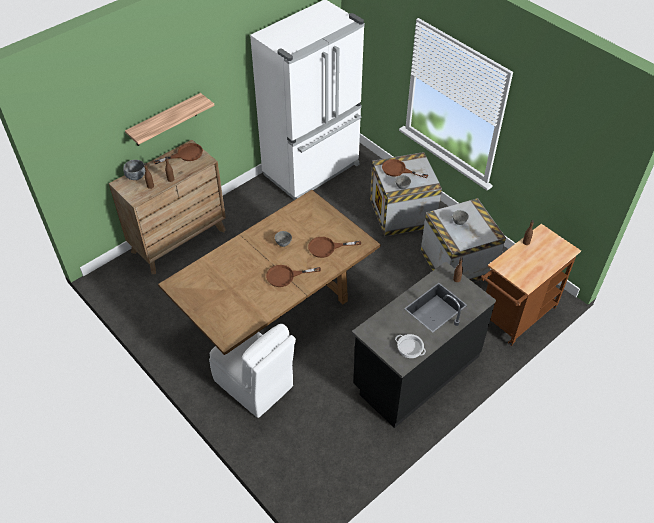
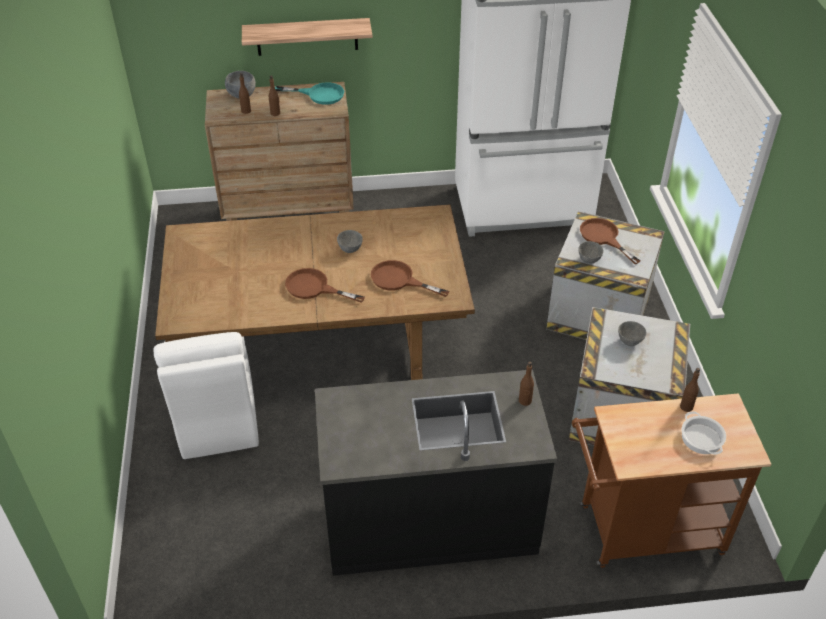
camera: 35 degrees right, 5 degrees down
(185, 154) = (319, 94): brown frying pan -> turquoise frying pan
(410, 348) = (368, 452): cooking pot -> cooking pot (702, 438)

